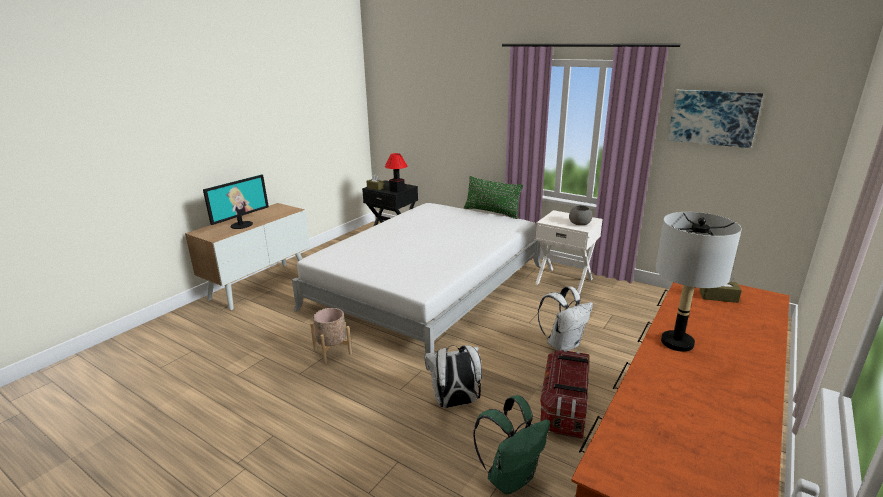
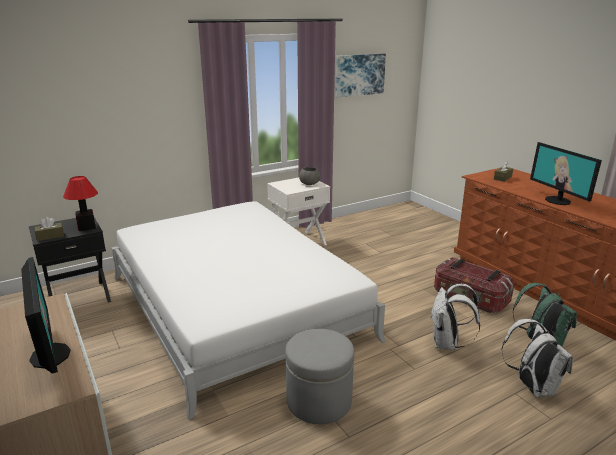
camera: 65 degrees left, 0 degrees up
(332, 351) = (319, 401): beige planter -> grey ottoman
(492, 212) = (206, 209): green pillow -> none
(563, 345) = (393, 274): white backpack -> white backpack (532, 387)
(677, 343) = (558, 200): grey table lamp -> monitor

